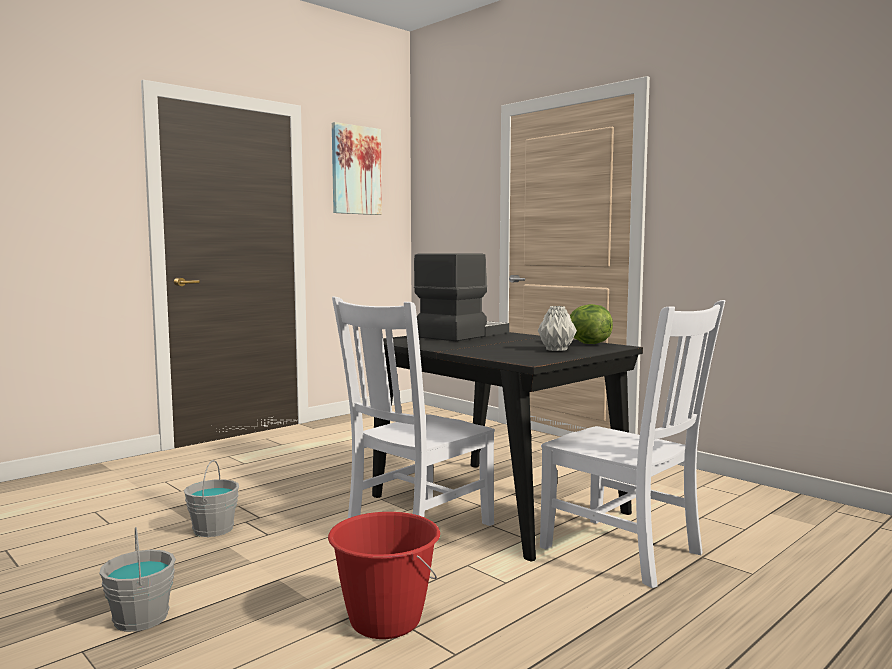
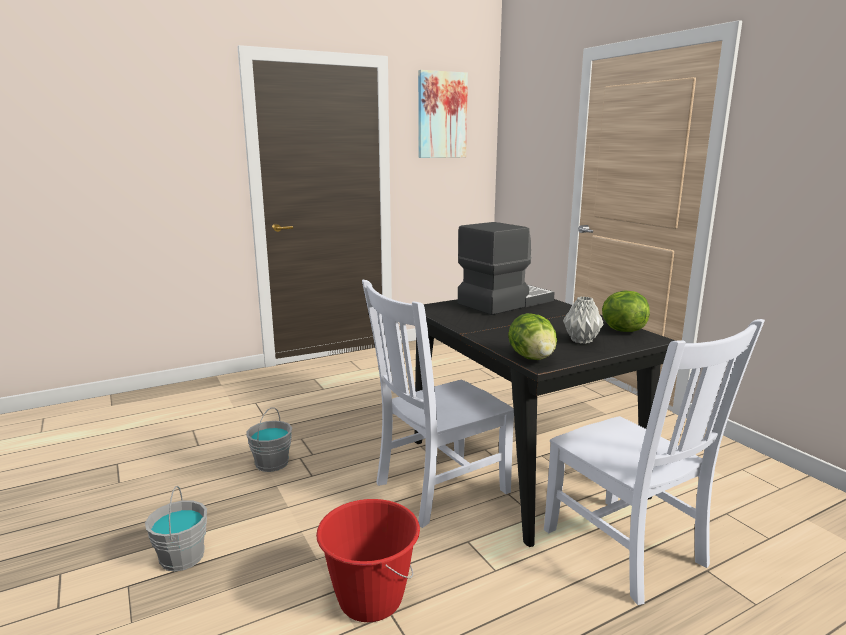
camera: 15 degrees right, 10 degrees up
(520, 359) = (532, 358): none -> lettuce

